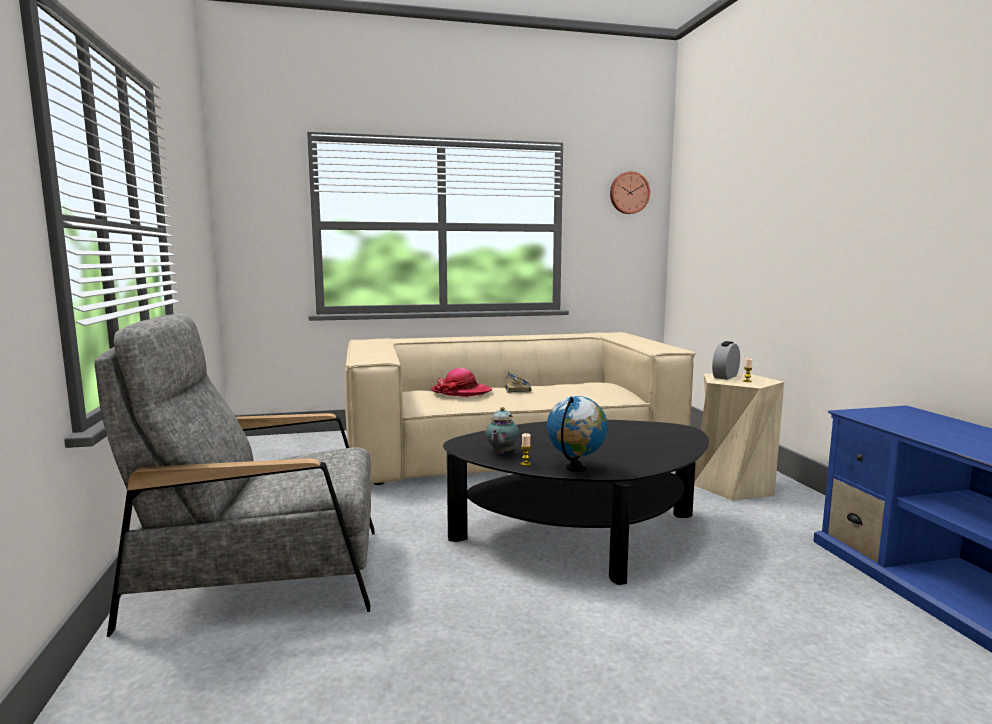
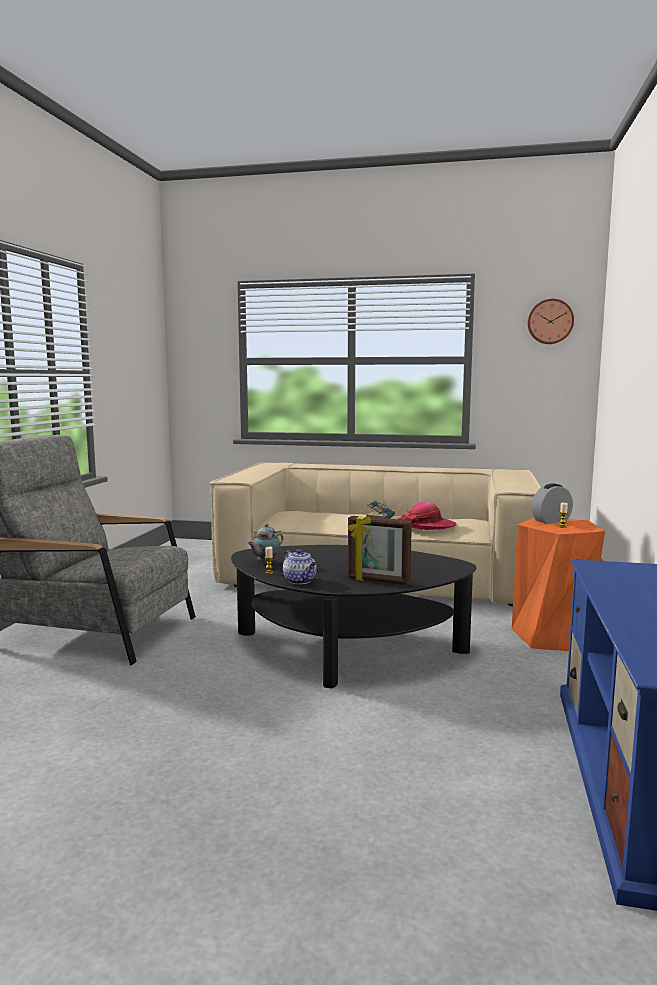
camera: 25 degrees right, 0 degrees up
(461, 392) = (326, 515): hat -> hat (426, 525)
(576, 469) = (300, 581): globe -> teapot
(648, 456) = (378, 581): none -> picture frame
(732, 486) = (553, 637): beige stool -> orange stool

